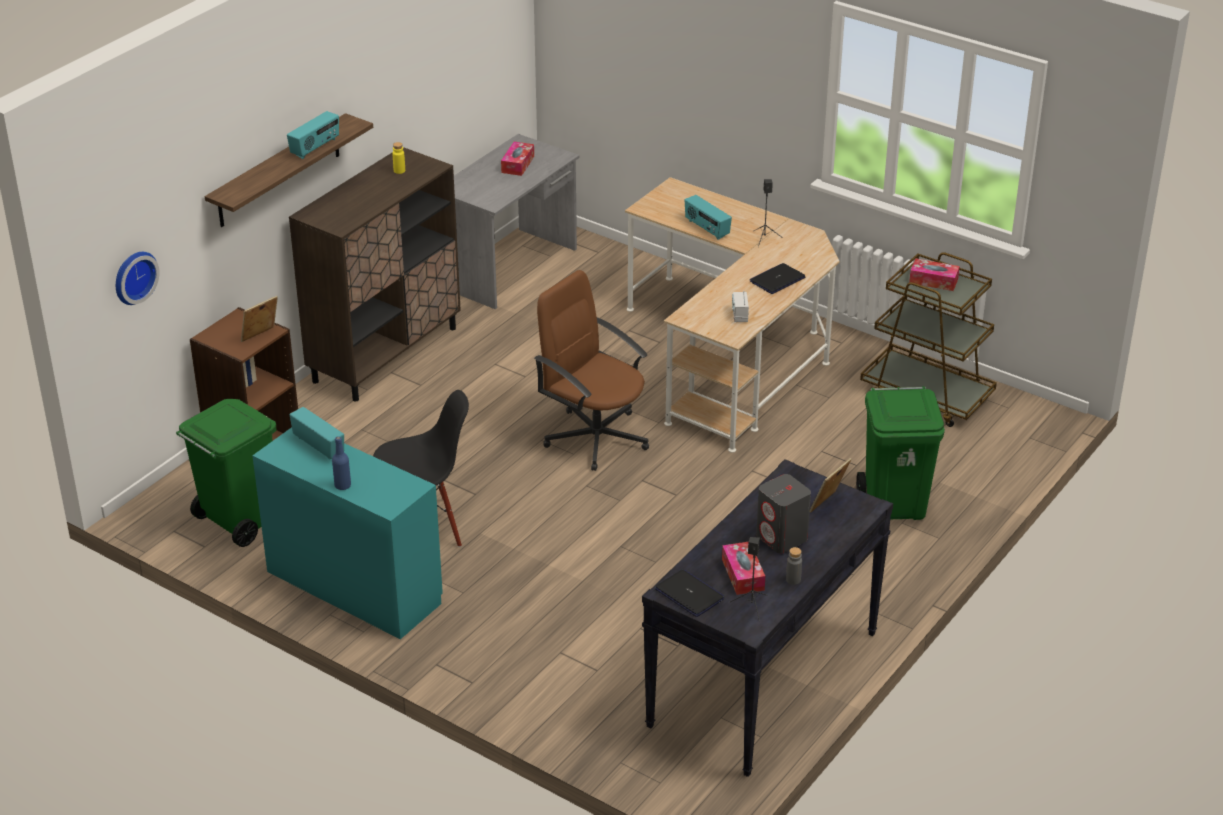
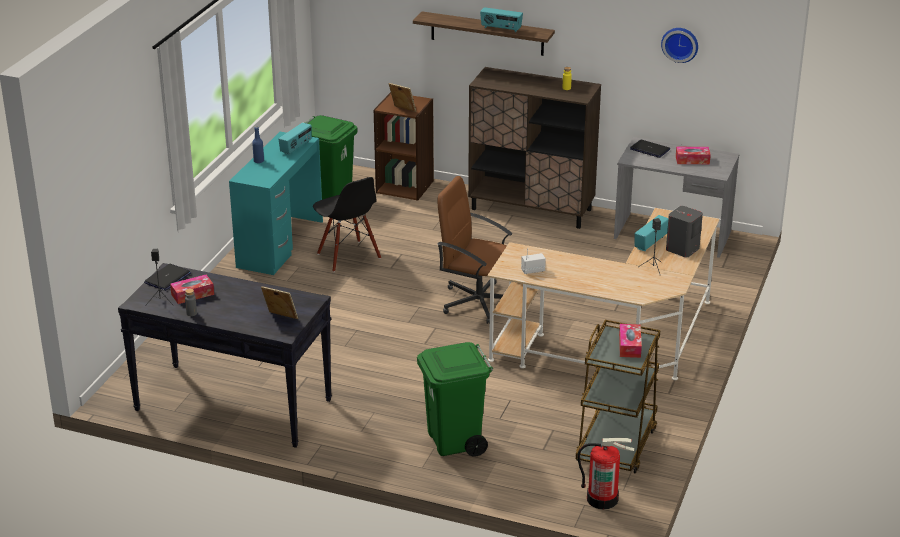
camera: 75 degrees right, 5 degrees down
(133, 276) = (359, 26): wall clock -> wall clock (680, 44)
(595, 437) = (477, 302): brown office chair -> brown office chair turned 90 degrees counterclockwise
(777, 280) = (594, 280): laptop -> laptop (650, 149)
(782, 538) = (236, 304): grey speaker -> grey speaker (682, 249)
(1021, 424) = (602, 499): none -> fire extinguisher

